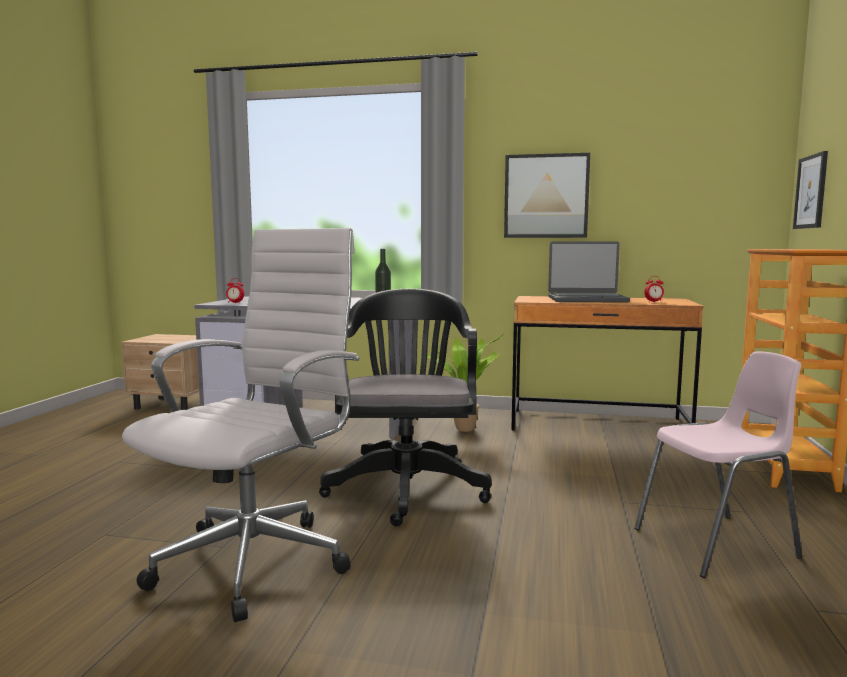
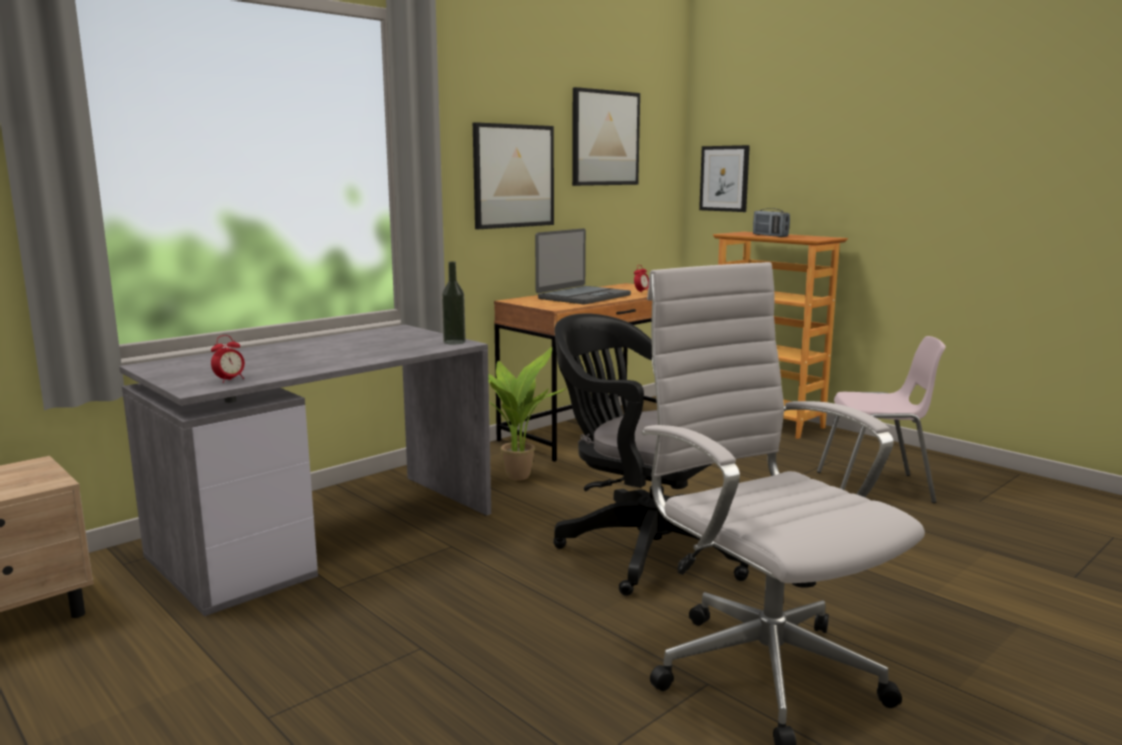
camera: 55 degrees left, 5 degrees up
(662, 160) = (605, 138): none -> picture
(717, 544) = (875, 488): pink chair -> pink chair turned 75 degrees clockwise
(788, 249) = (770, 236): none -> radio

